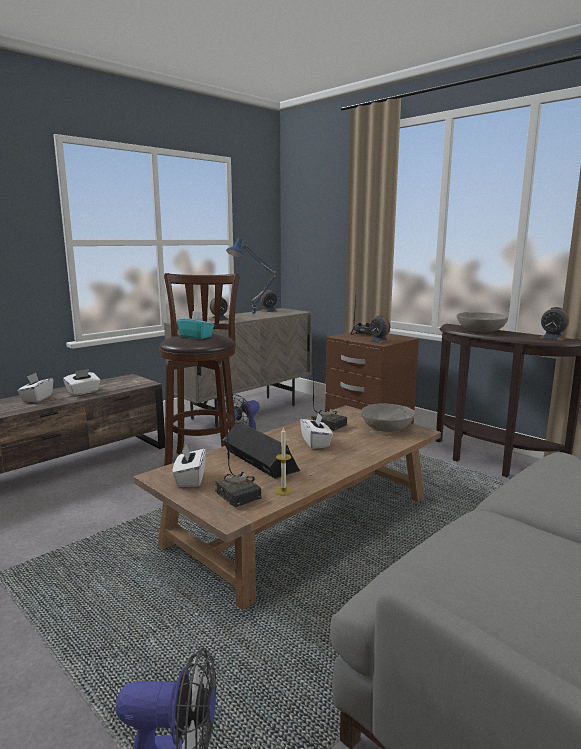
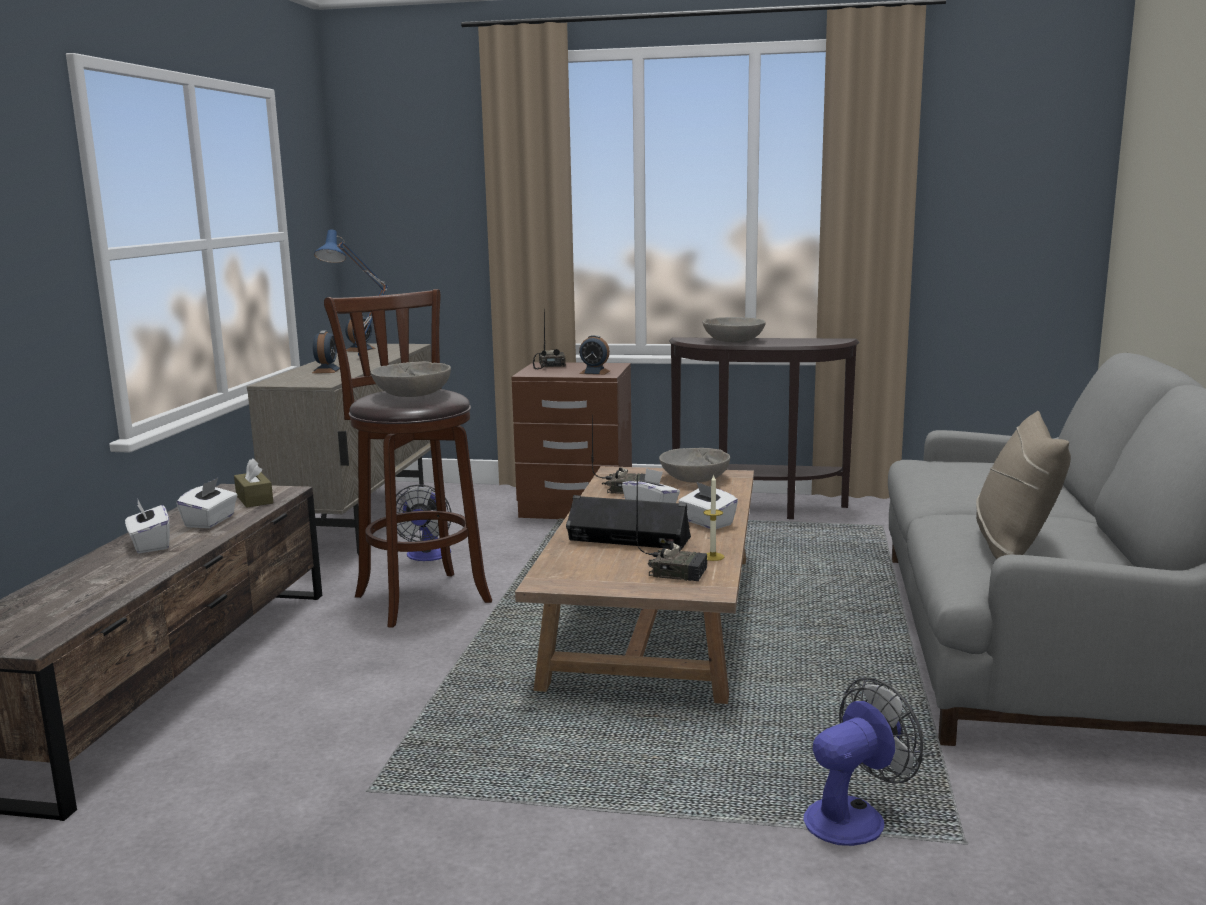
camera: 35 degrees left, 0 degrees up
(124, 385) = (254, 499): none -> brown tissue box
(190, 479) = (592, 575): white tissue box -> white tissue box (707, 523)
(196, 337) = (412, 394): turquoise tissue box -> grey bowl
(481, 575) = (1013, 547): none -> beige pillow
(552, 338) = (820, 340): alarm clock -> none

